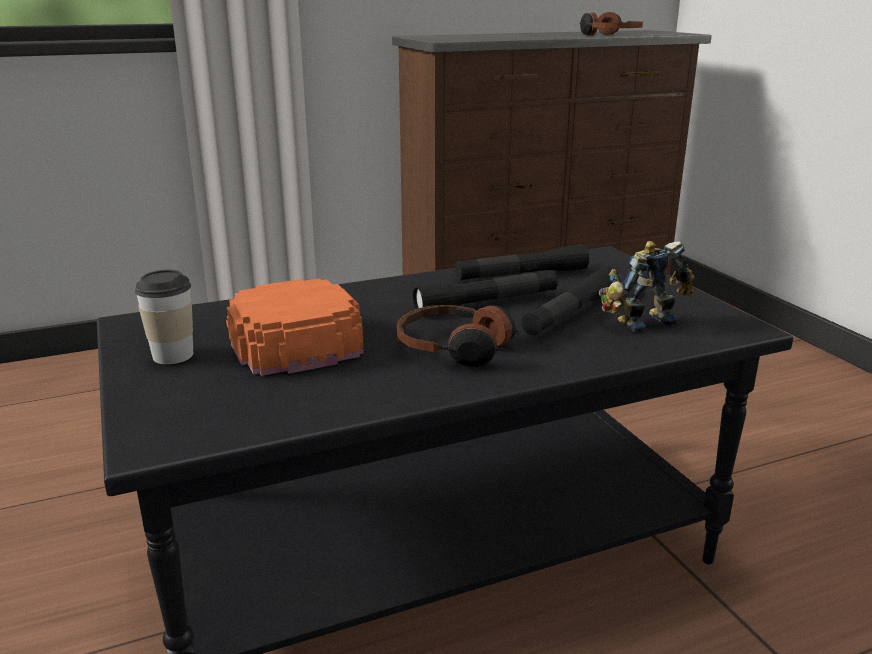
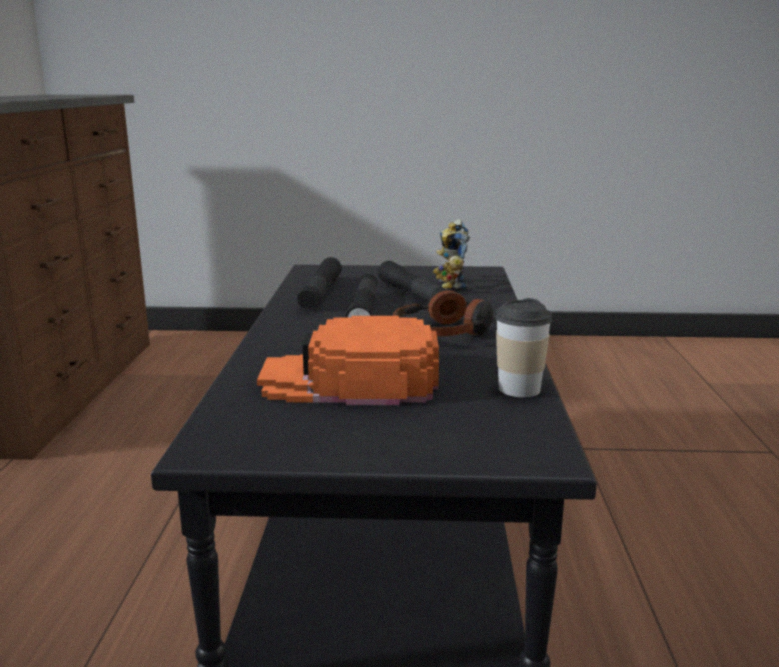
camera: 65 degrees left, 5 degrees down
(173, 355) = (340, 432): cup -> cup (519, 389)
(609, 35) = (73, 96): headphones -> none

